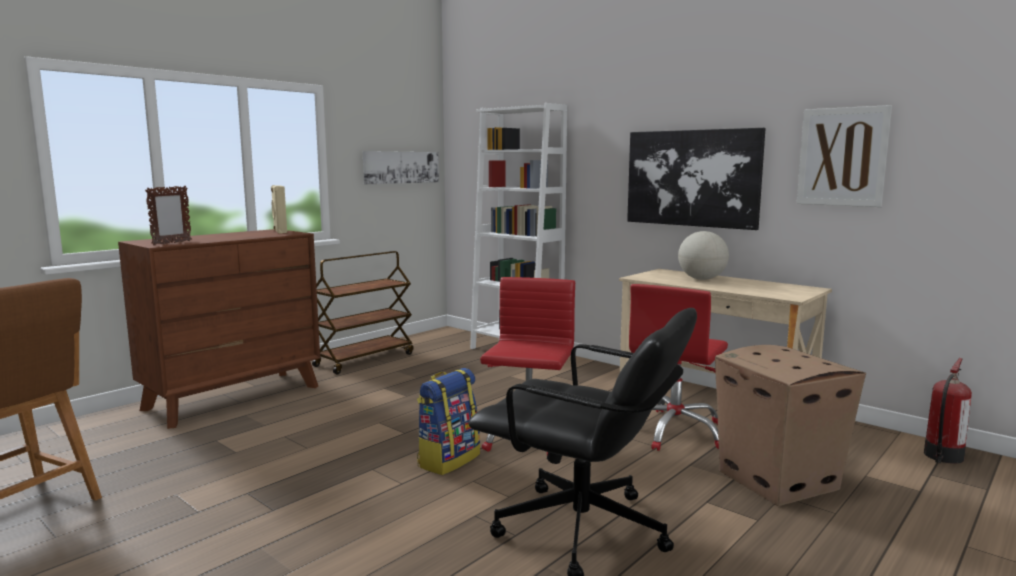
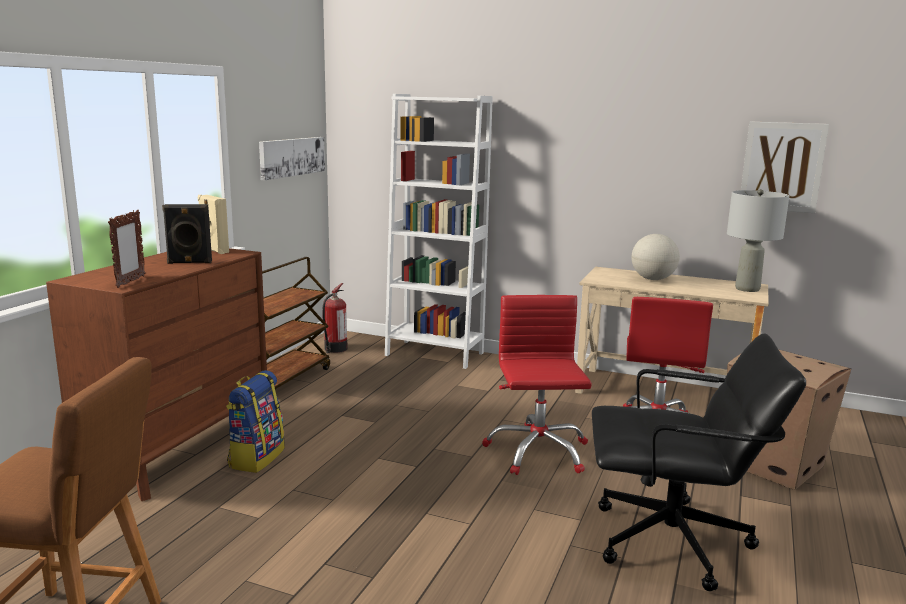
camera: 20 degrees left, 5 degrees up
(242, 236) = (189, 262): none -> black speaker
(448, 460) = (489, 490): backpack -> backpack (256, 457)
(692, 178) = (633, 179): picture -> none
(797, 290) = (747, 289): none -> grey table lamp
(942, 456) = (866, 423): fire extinguisher -> fire extinguisher (335, 349)

